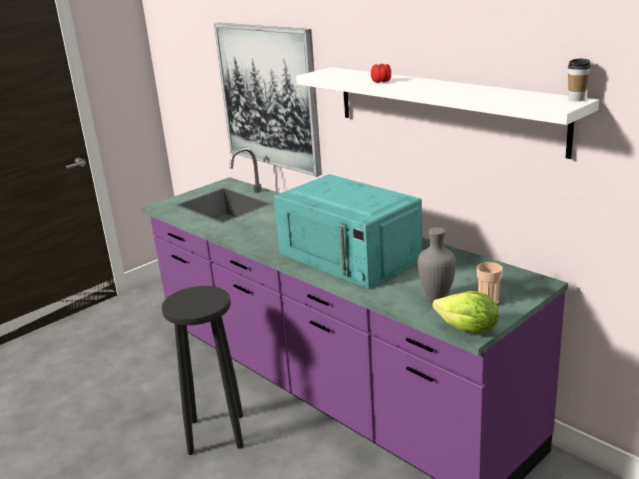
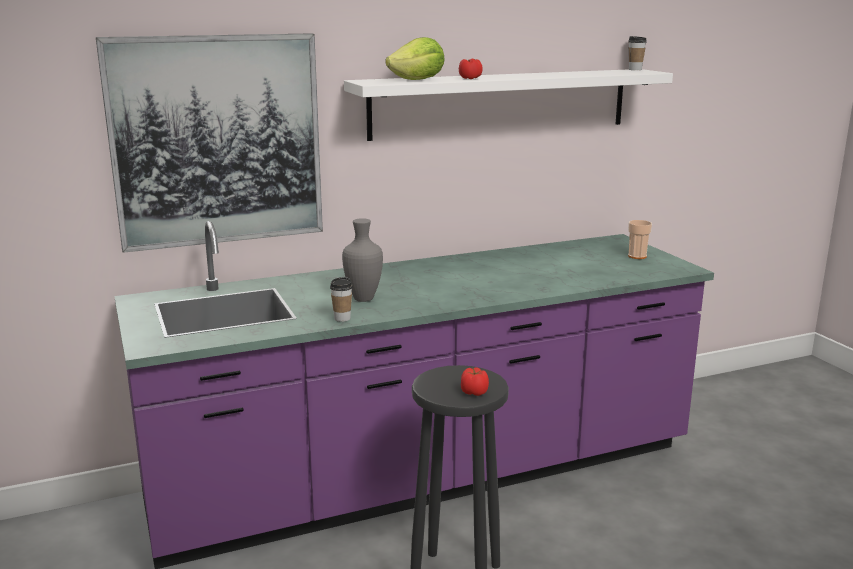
camera: 70 degrees left, 5 degrees down
(184, 308) = (474, 392): none -> tomato
(229, 233) = (342, 318): none -> cup
(350, 256) = (492, 279): turquoise microwave -> none
(438, 299) = (619, 268): grey vase -> grey vase (364, 298)
(468, 330) = (682, 269): lettuce -> lettuce (418, 80)

